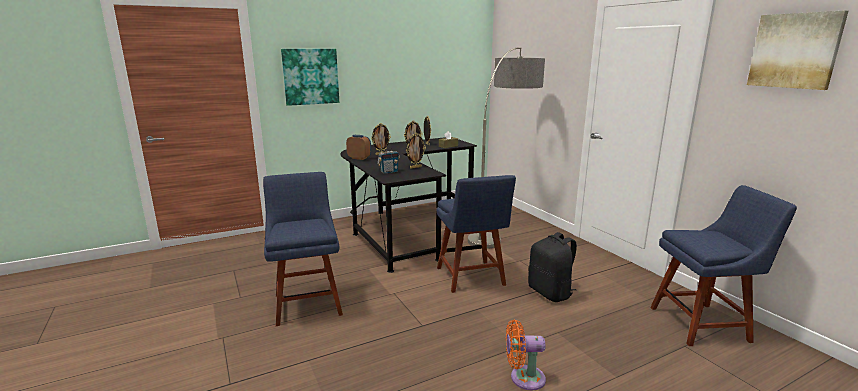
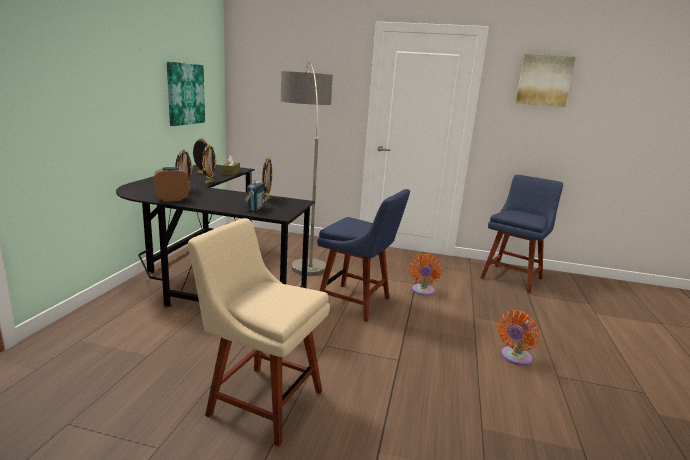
camera: 50 degrees left, 0 degrees up
(307, 302) = (261, 400): blue chair -> beige chair
(310, 76) = (55, 81): picture -> picture (185, 94)
(550, 293) = (422, 291): black backpack -> orange fan

